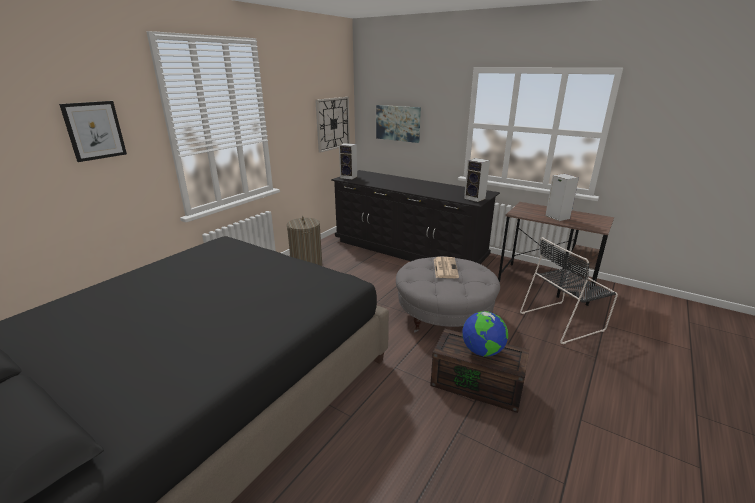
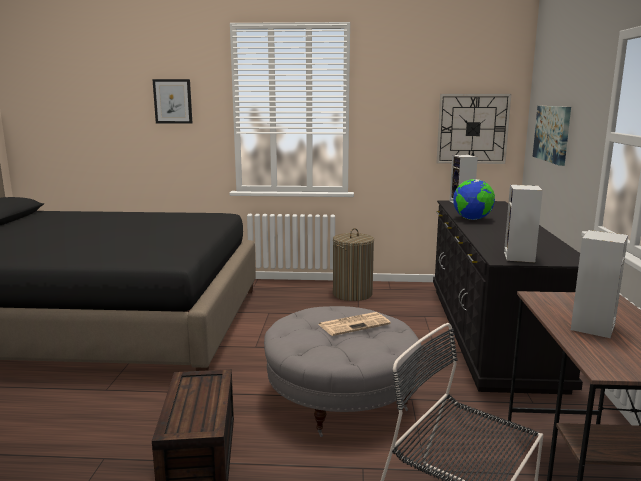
camera: 60 degrees right, 10 degrees down
(482, 351) = (194, 401): globe -> globe (472, 219)

